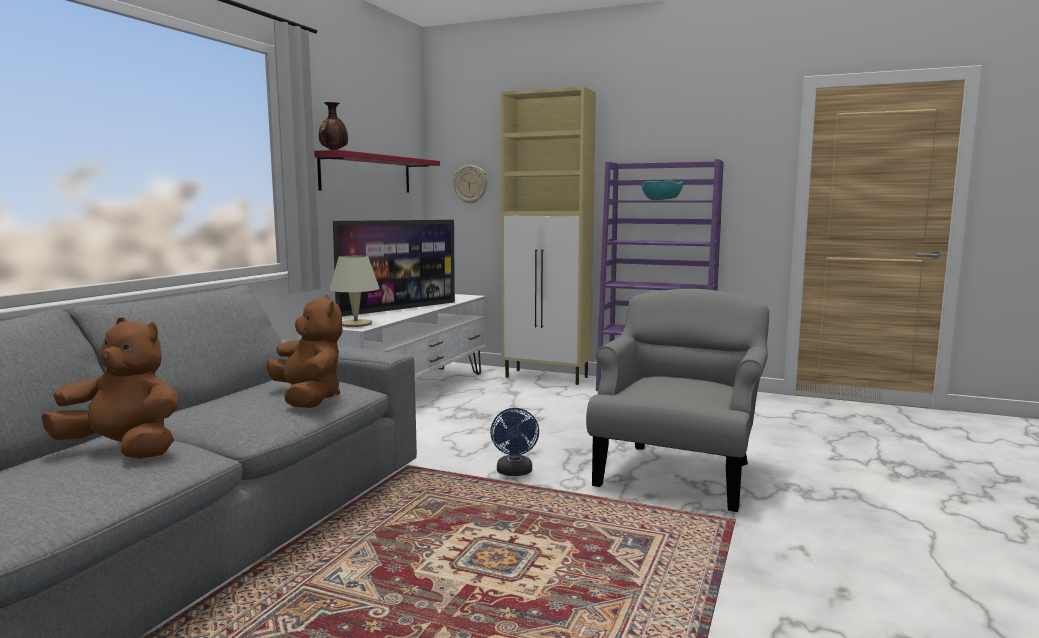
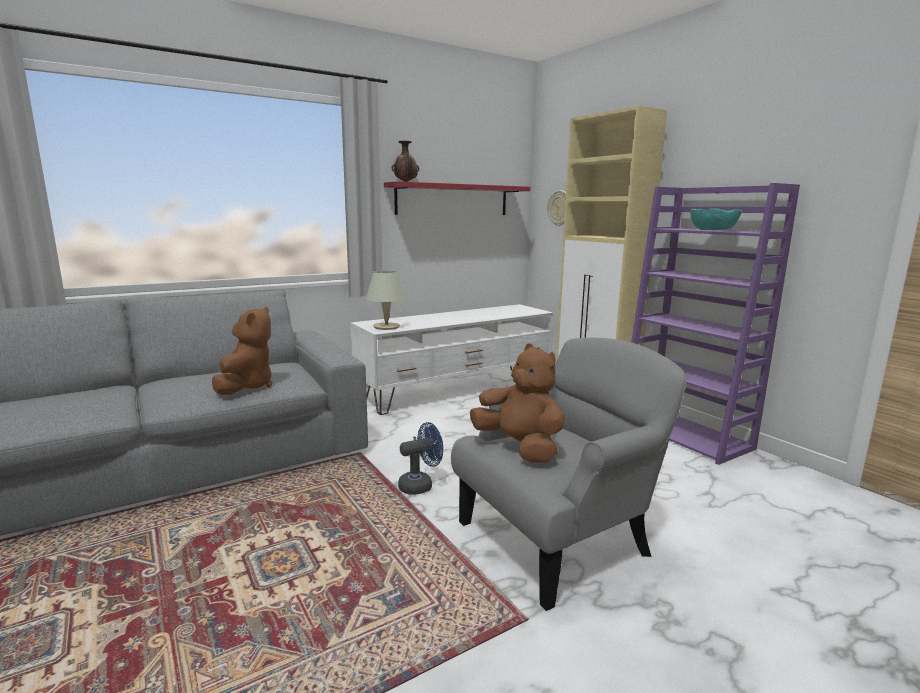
camera: 35 degrees right, 5 degrees up
(124, 450) = (81, 401): brown plush toy -> brown plush toy (519, 447)
(398, 309) = (450, 317): television -> none
(515, 472) = (420, 485): blue fan -> blue fan turned 150 degrees counterclockwise

